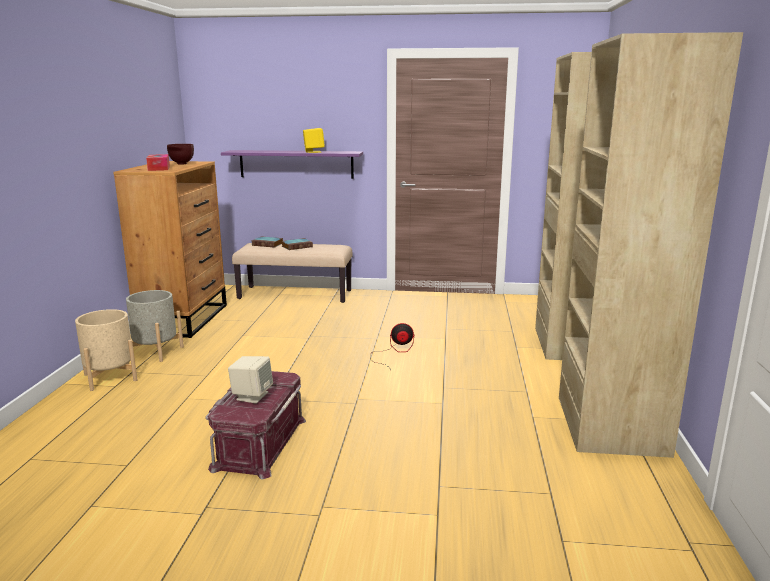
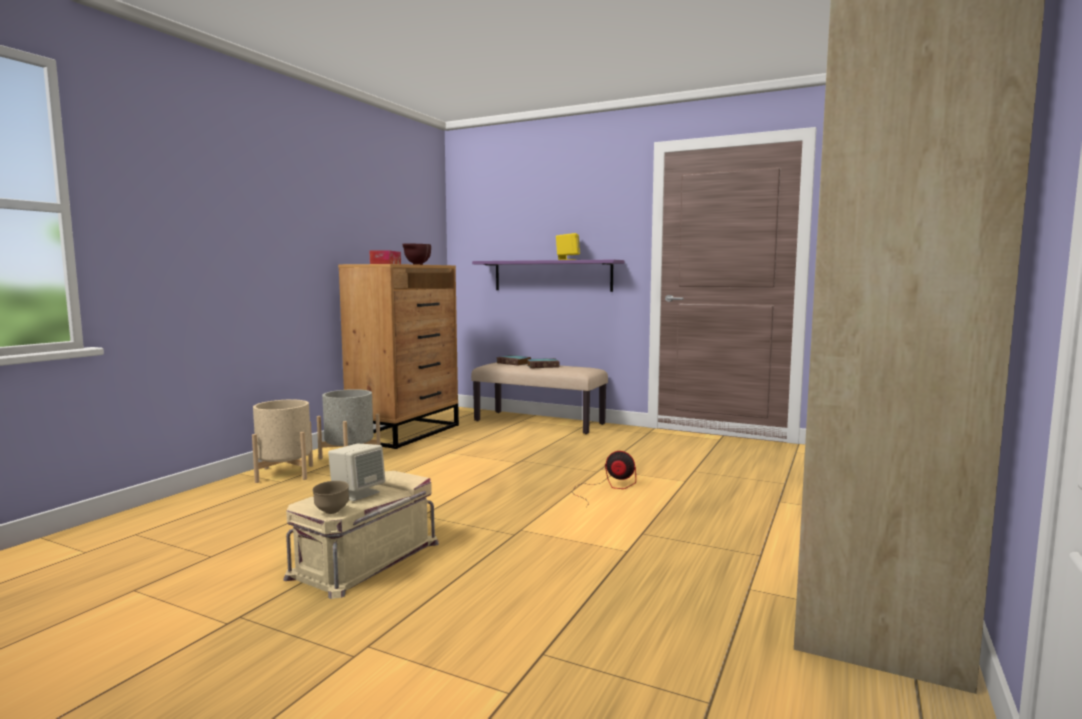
camera: 20 degrees right, 10 degrees down
(252, 416) = (331, 512): none -> brown bowl
(259, 443) = (364, 558): red storage box -> beige storage box

